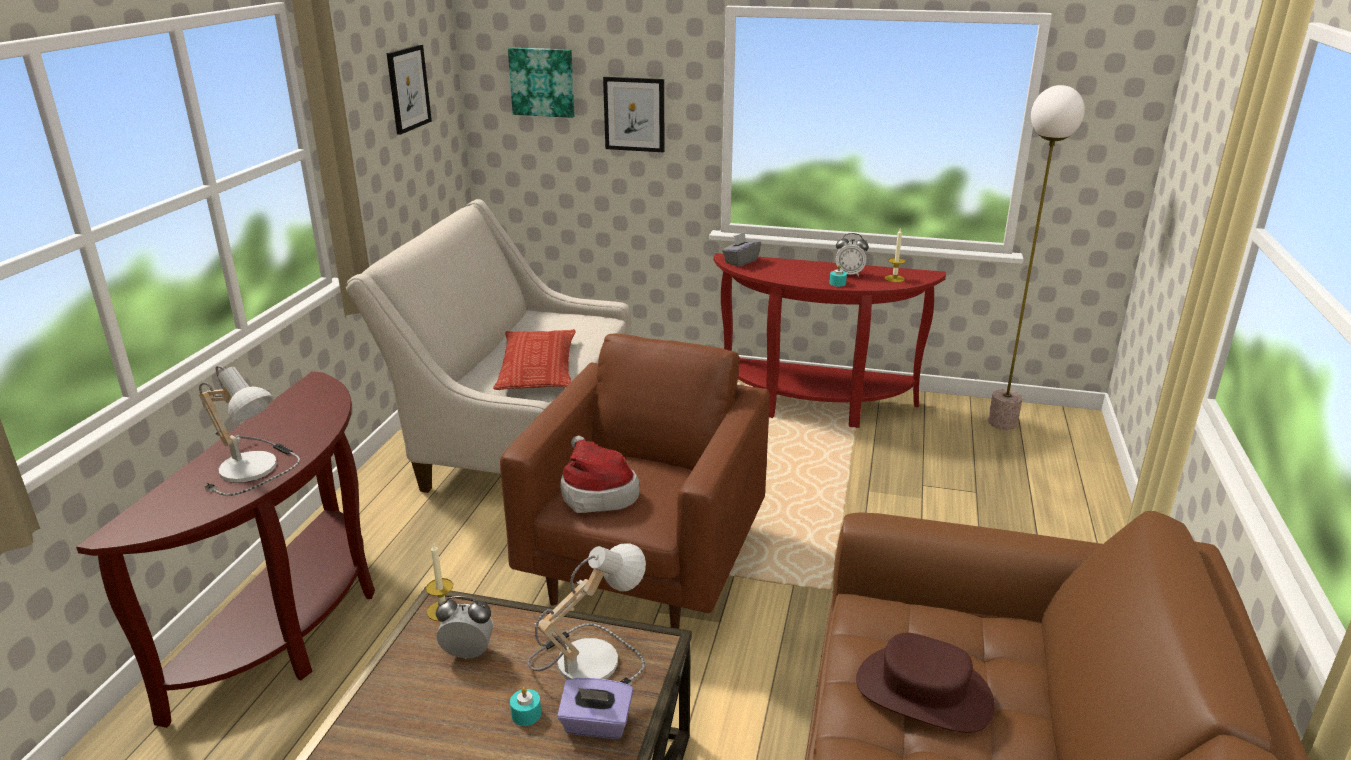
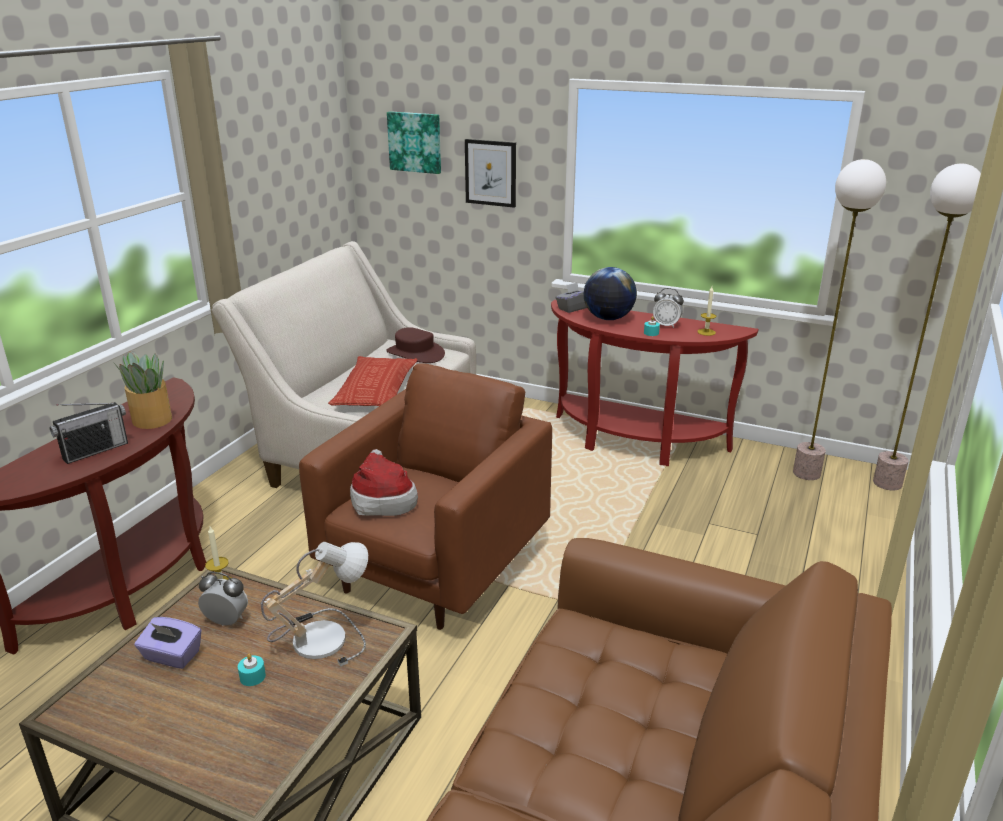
camera: 10 degrees right, 0 degrees up
(255, 467) = (95, 451): table lamp -> radio
(310, 424) = (152, 420): none -> potted plant
(408, 88) = (293, 144): picture -> none
(596, 725) = (305, 693): purple tissue box -> purple tissue box (171, 656)
(784, 270) = (608, 318): none -> globe
(923, 693) = (590, 703): brown hat -> brown hat (415, 354)
(1085, 426) = (887, 483): none -> floor lamp

